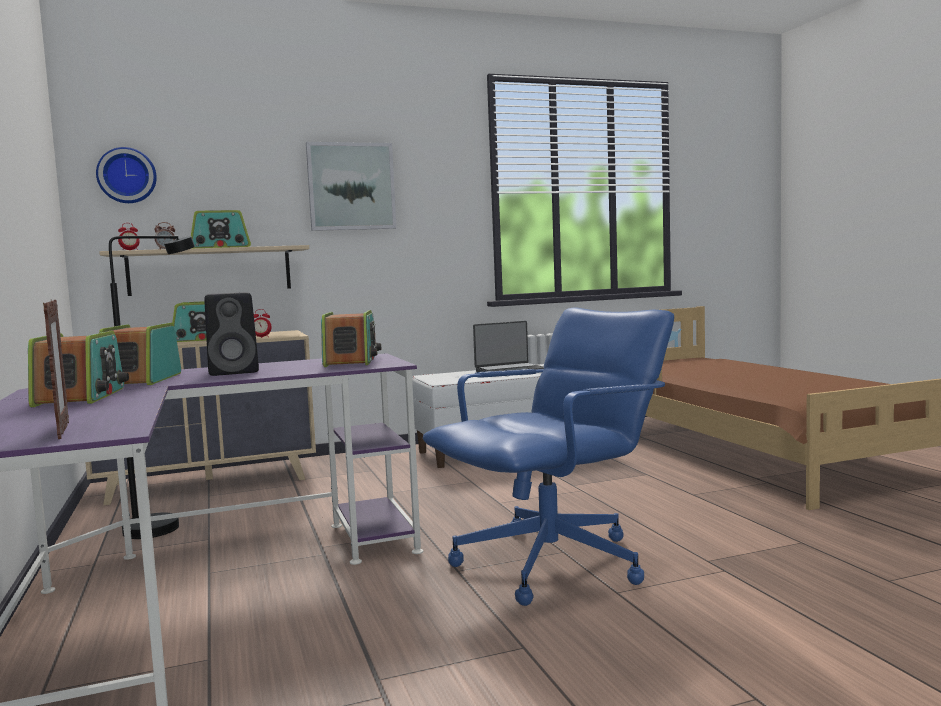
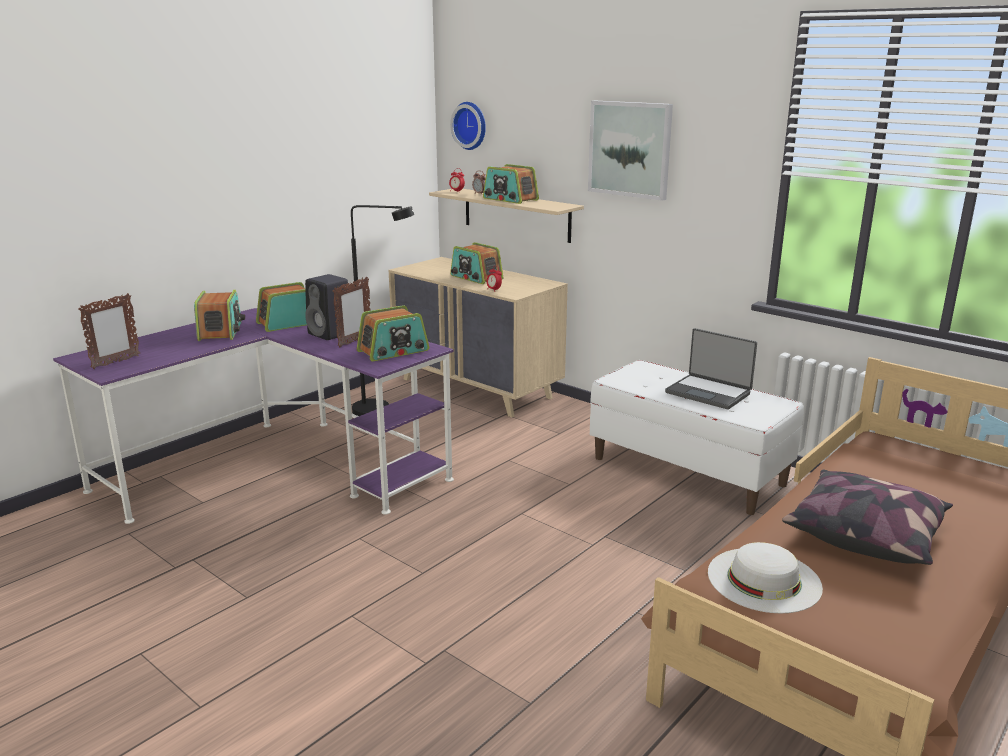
camera: 60 degrees right, 15 degrees up
(81, 397) = (221, 331): radio -> radio turned 60 degrees counterclockwise
(286, 367) = (354, 341): none -> picture frame
(553, 564) = (394, 574): blue office chair -> none
(751, 376) = (865, 534): none -> pillow
(798, 393) = (764, 579): none -> white hat

